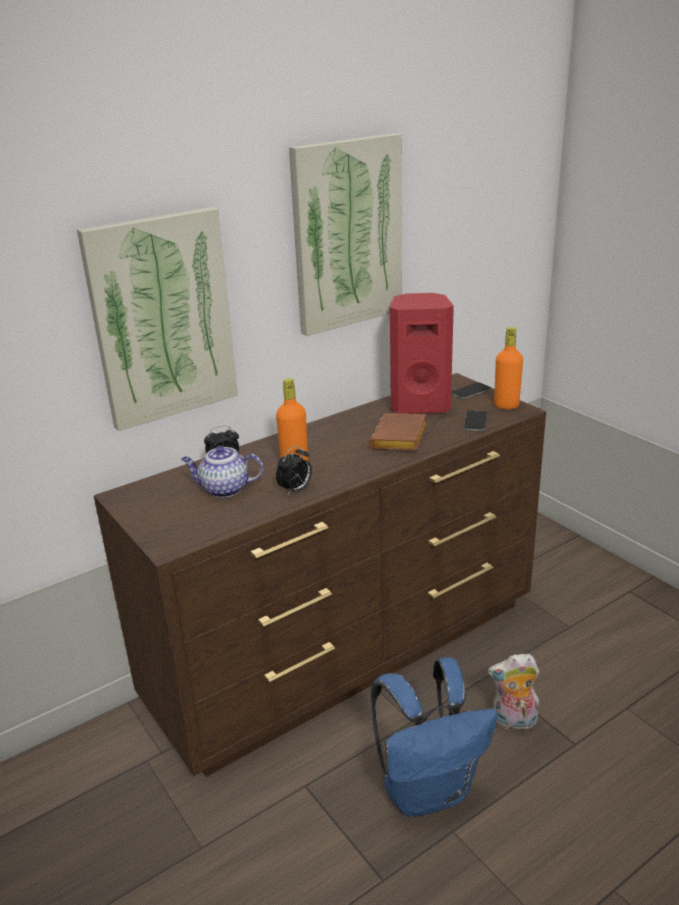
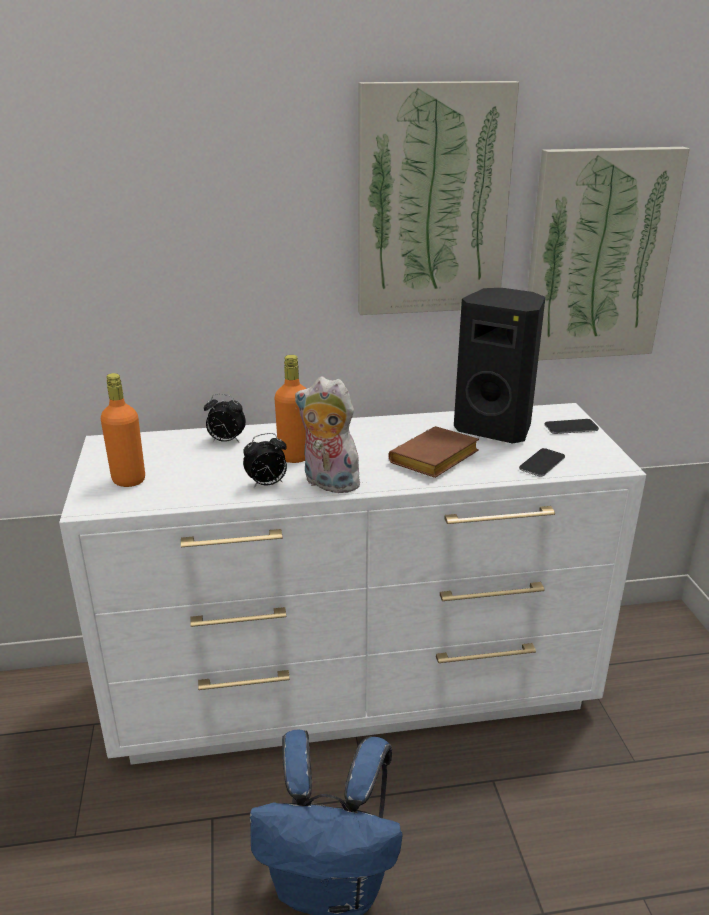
camera: 25 degrees right, 0 degrees up
(162, 318) = (180, 261): picture -> picture (597, 256)
(224, 489) = (200, 463): teapot -> none
(348, 652) = (356, 690): brown dresser -> white dresser
(420, 405) = (495, 428): red speaker -> black speaker
(506, 405) = (600, 454): orange bottle -> orange bottle (129, 480)
(513, 721) = (484, 849): plush toy -> plush toy (327, 483)

